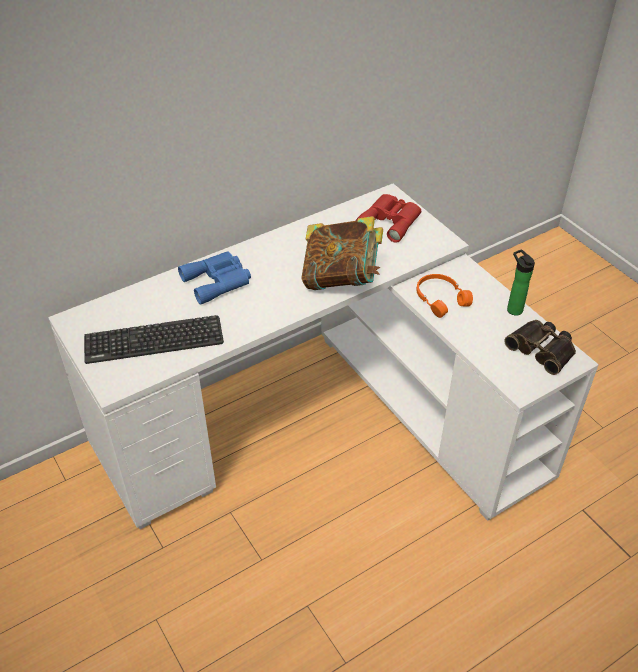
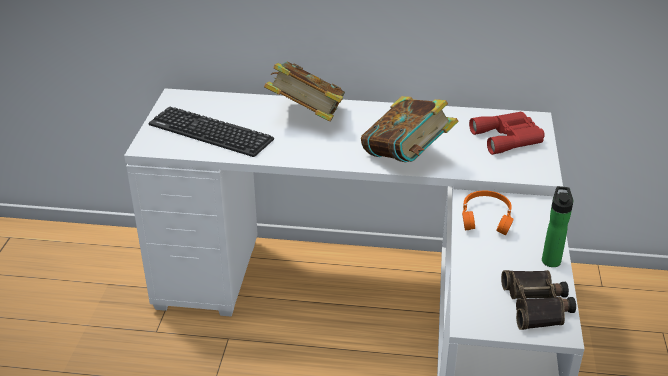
camera: 40 degrees right, 10 degrees down
(218, 281) = (306, 117): blue binoculars -> book

